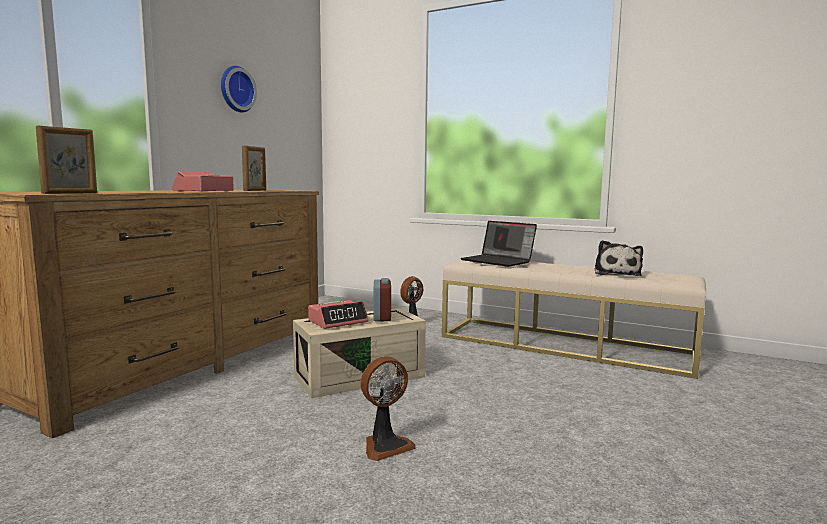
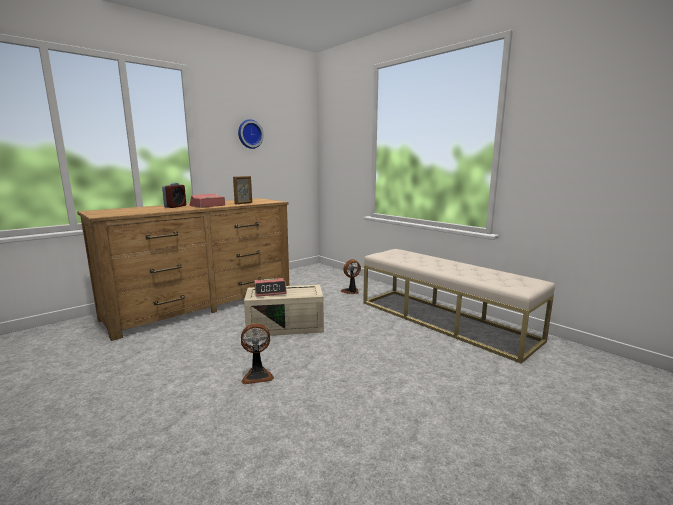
camera: 20 degrees right, 5 degrees up
(71, 193) = (117, 215): picture frame -> none
(382, 317) = (299, 291): alarm clock -> alarm clock (175, 206)
(498, 261) = (406, 254): laptop -> none
(616, 273) = (479, 274): plush toy -> none

